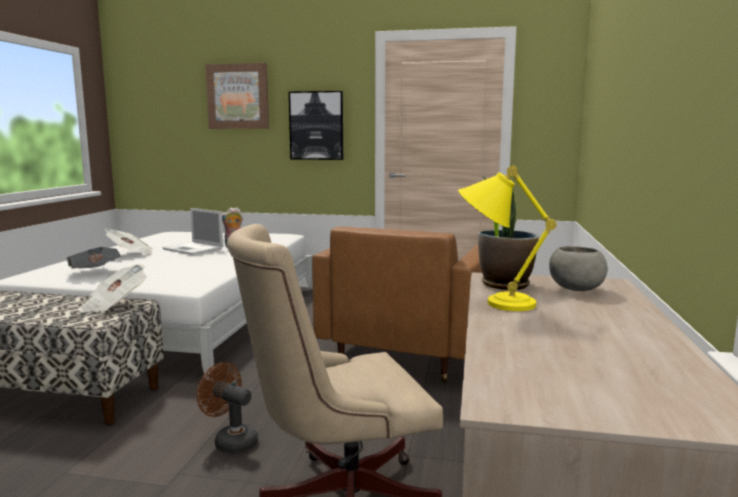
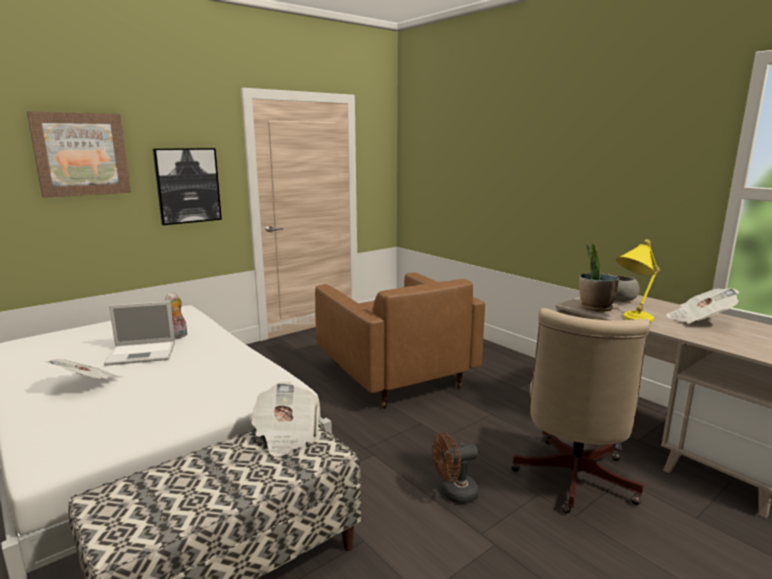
camera: 50 degrees left, 5 degrees up
(95, 272) = (127, 419): newspaper -> newspaper (699, 320)

